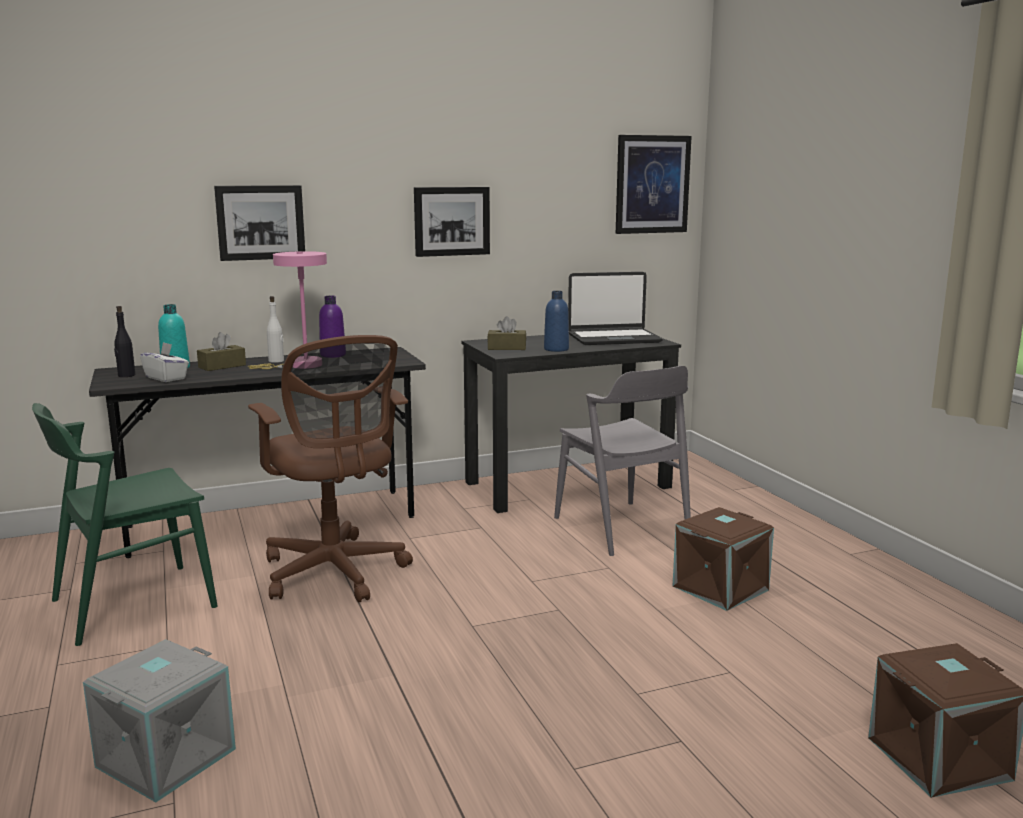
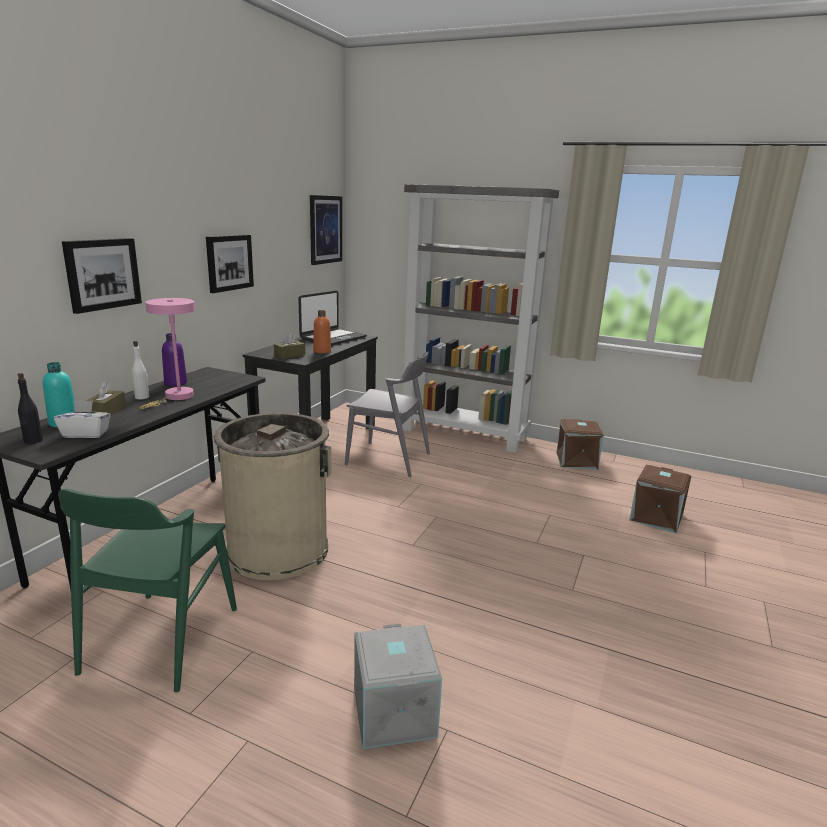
camera: 45 degrees left, 5 degrees up
(335, 574) = (278, 550): brown office chair -> beige trash can
(556, 349) = (322, 351): blue bottle -> orange bottle
(721, 589) = (484, 476): brown storage box -> brown storage box (577, 461)
(797, 530) = (464, 434): none -> grey bookcase

